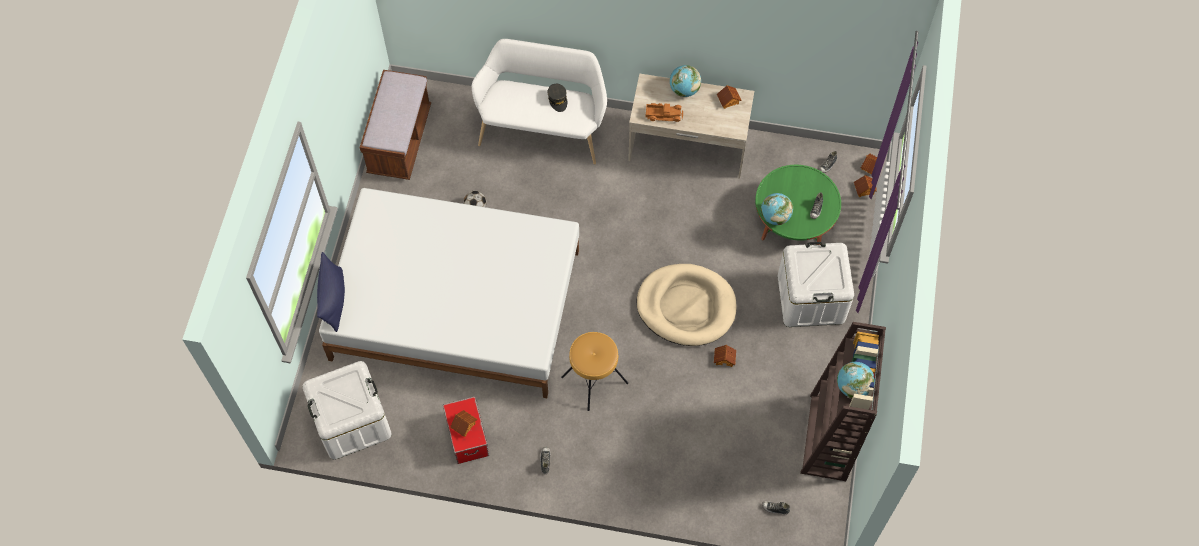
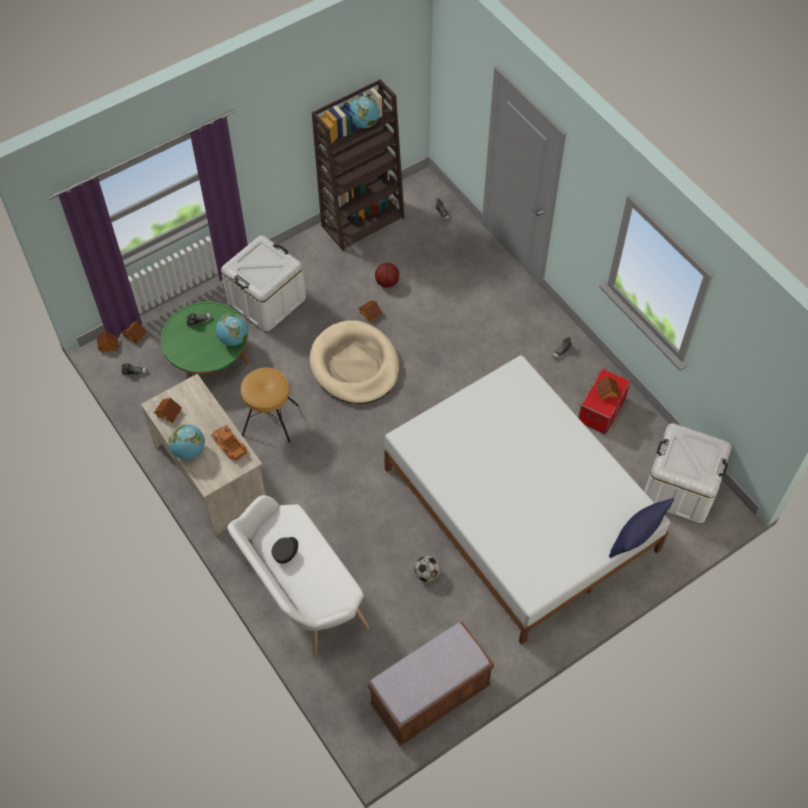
camera: 135 degrees left, 5 degrees down
(594, 379) = (473, 373): brown stool -> brown stool (270, 421)
(743, 398) = (387, 282): none -> basketball

